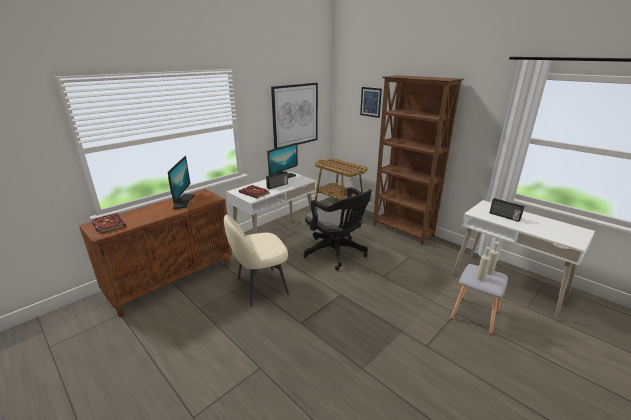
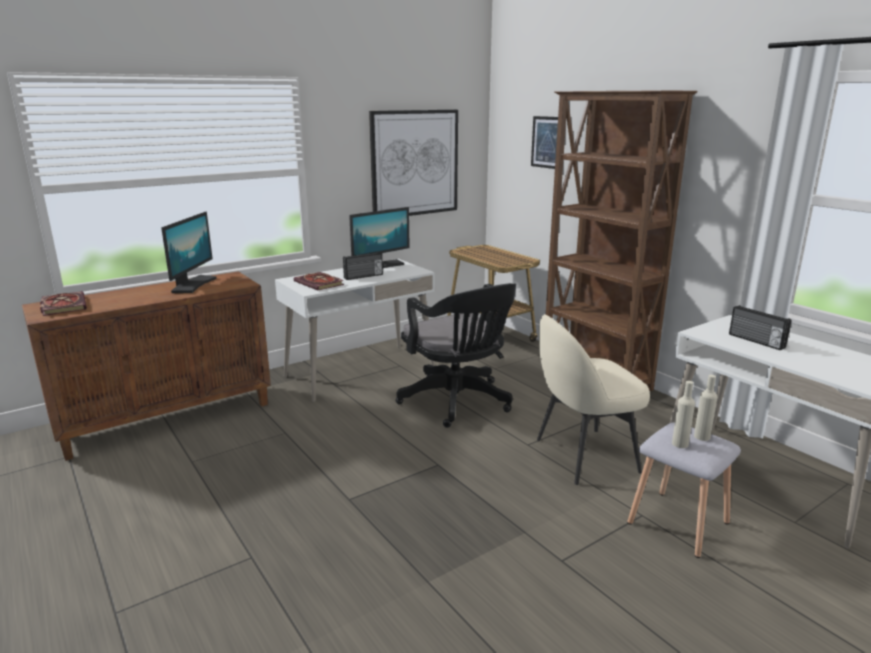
camera: 10 degrees right, 5 degrees down
(260, 287) = (304, 440): beige chair -> beige chair (583, 456)

